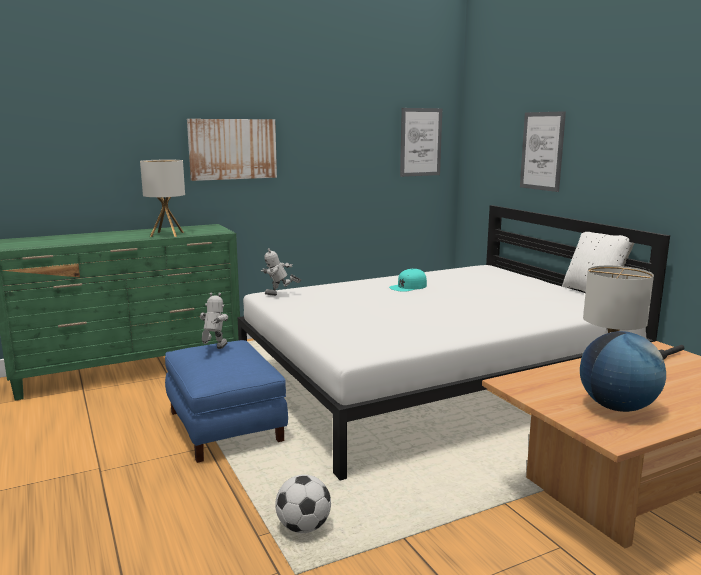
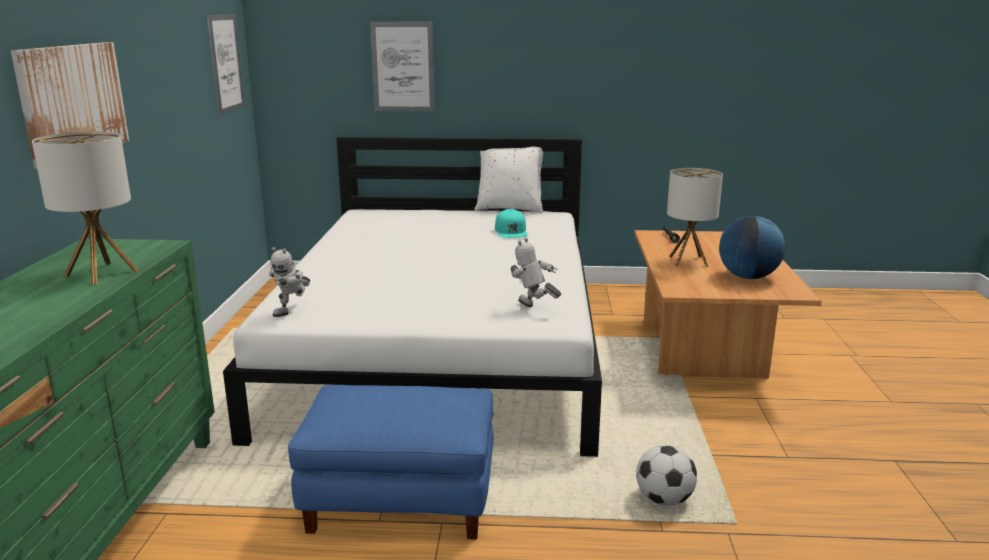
camera: 60 degrees left, 5 degrees up
(214, 350) = (372, 403): toy robot -> toy robot (533, 309)
(408, 287) = (375, 252): turquoise cap -> turquoise cap (511, 231)

